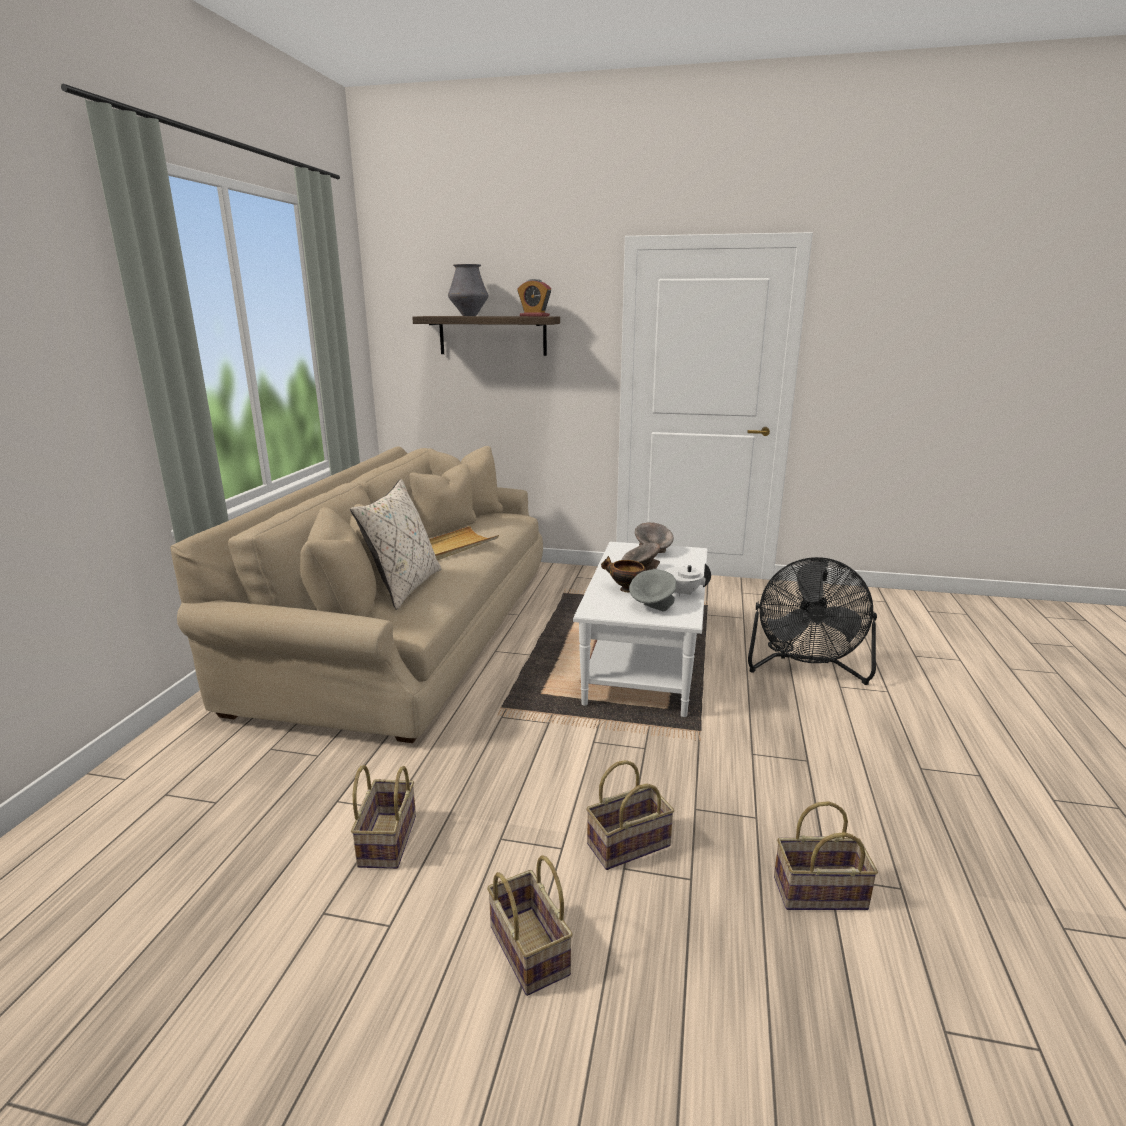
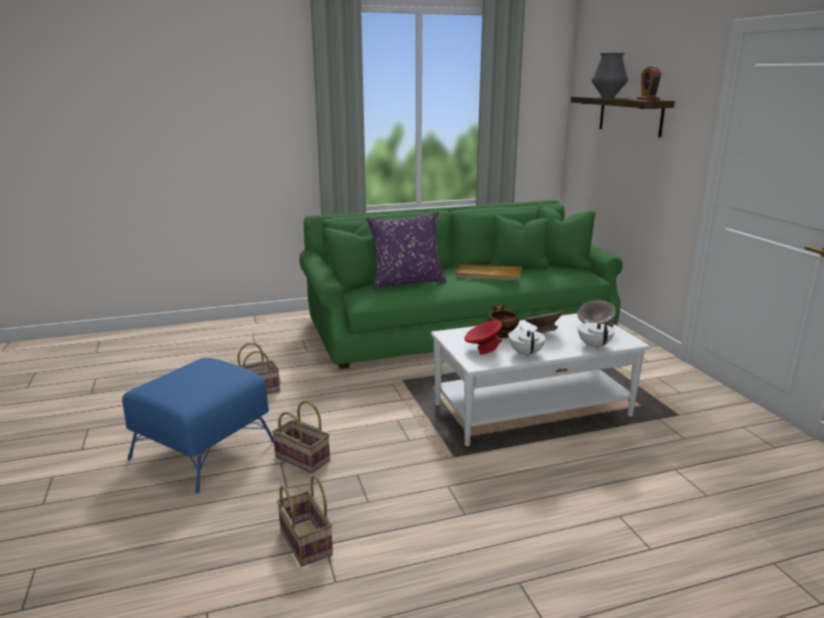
camera: 60 degrees right, 0 degrees up
(403, 587) = (406, 282): beige pillow -> purple pillow
(411, 628) = (459, 326): beige sofa -> green sofa
(526, 949) = (204, 450): basket -> blue ottoman
(652, 607) = (482, 349): grey bowl -> red bowl
(689, 564) = (594, 345): none -> white teapot
(801, 666) = (629, 487): black fan -> none

